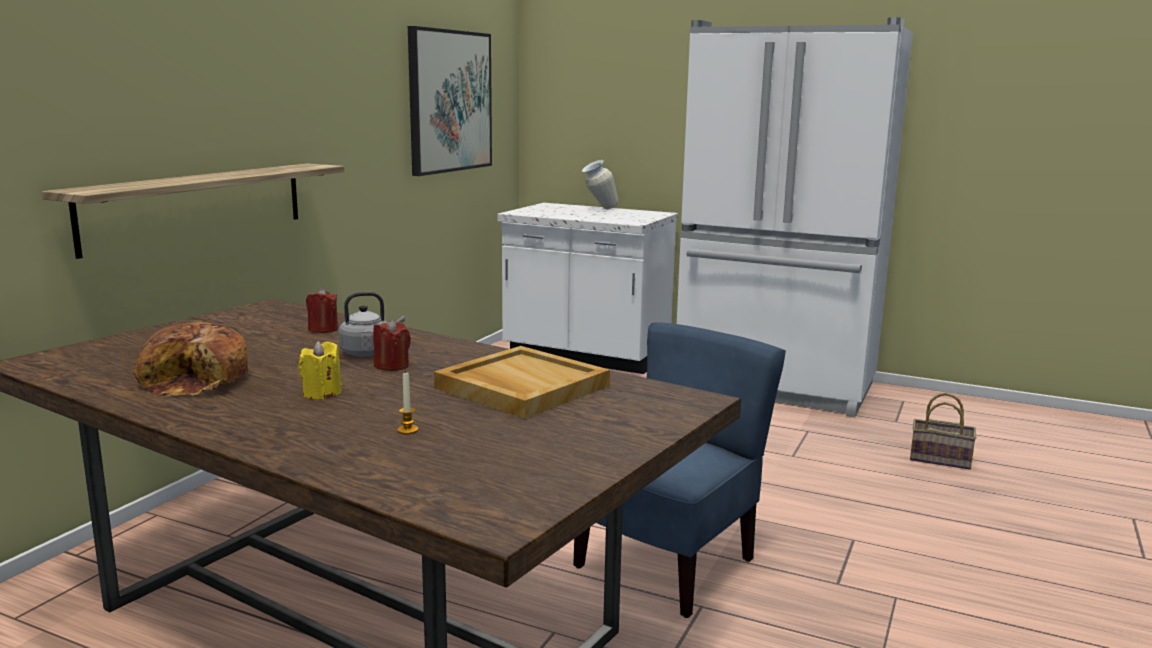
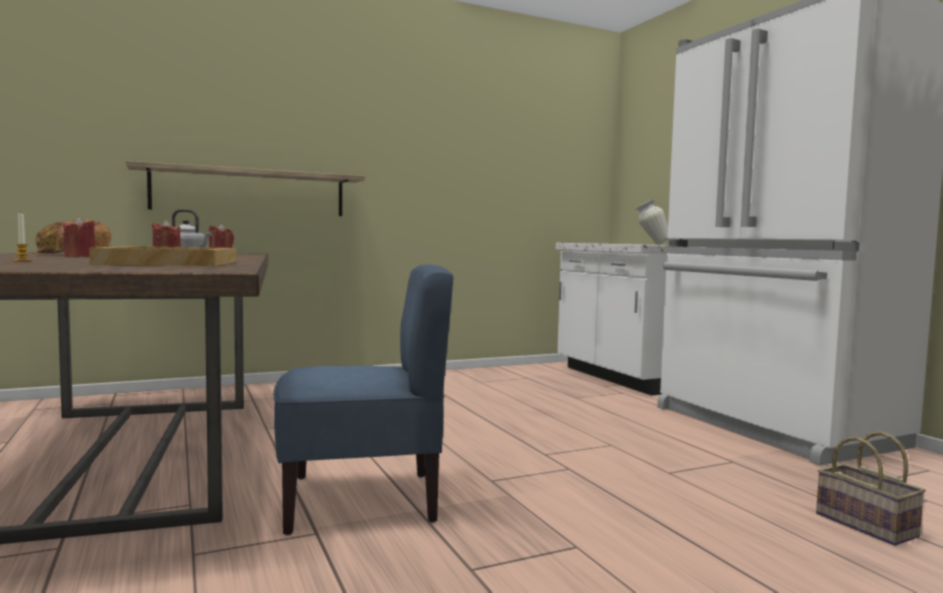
camera: 40 degrees right, 10 degrees down
(322, 393) = (80, 257): yellow candle -> red candle
(450, 101) = (521, 151): picture -> none

